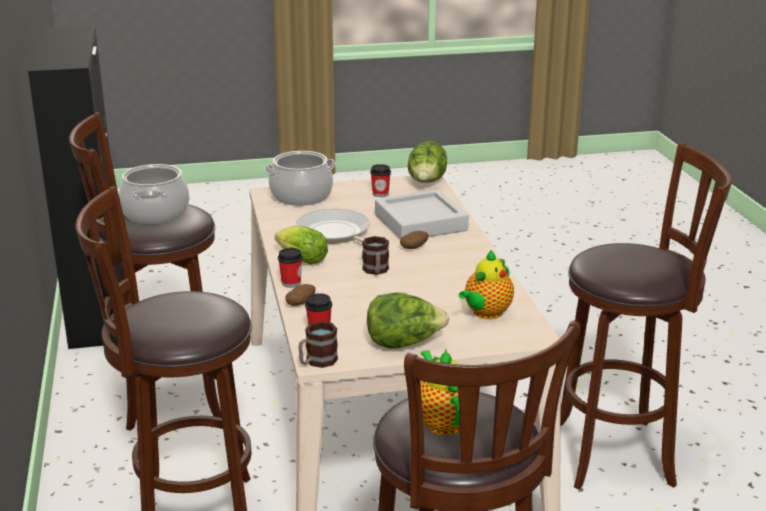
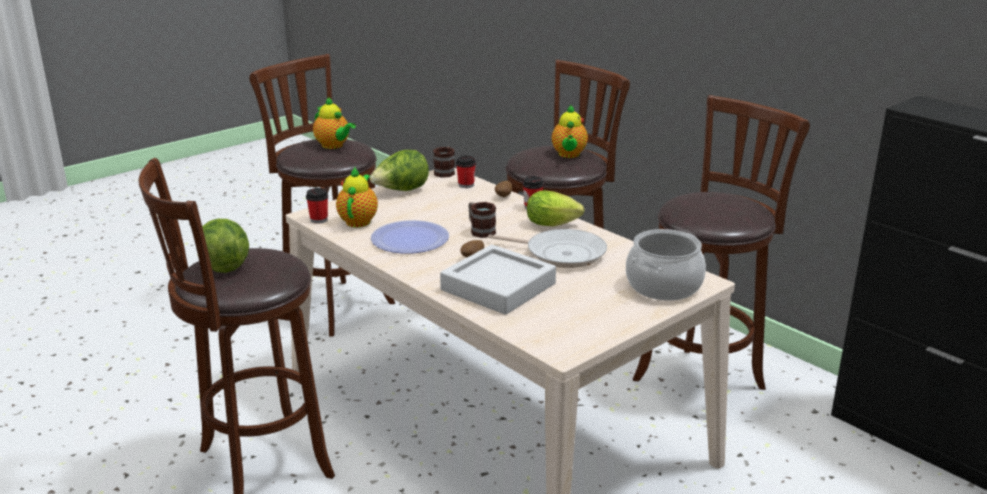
camera: 150 degrees right, 0 degrees up
(155, 213) = (722, 207): cooking pot -> none
(165, 309) = (569, 155): none -> teapot
(380, 194) = (588, 313): cup -> cup (319, 220)
(427, 183) = (557, 346): lettuce -> lettuce (224, 264)
(452, 279) = (409, 239): none -> plate

